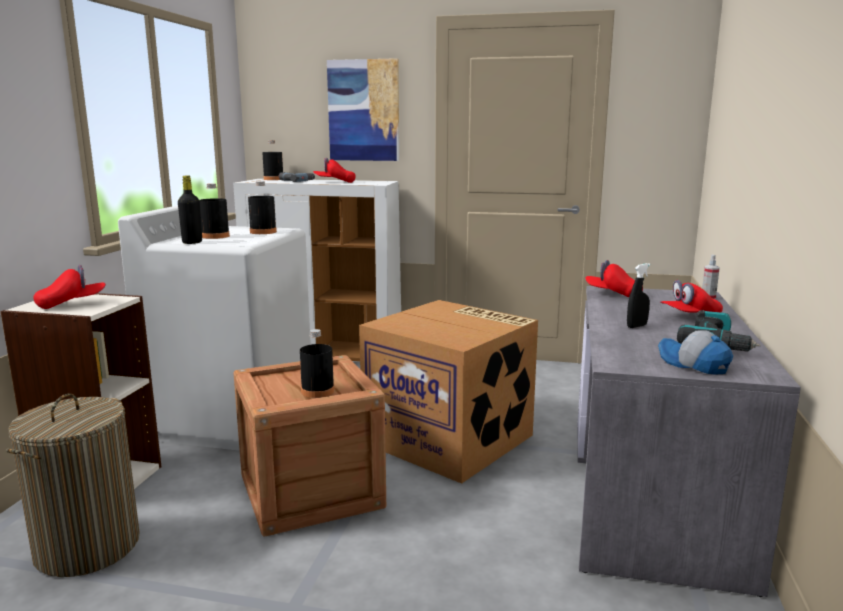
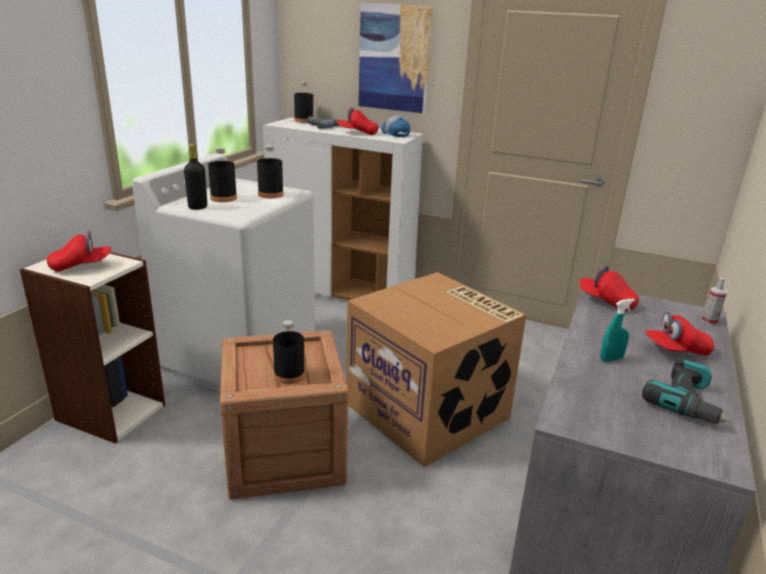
camera: 10 degrees right, 10 degrees up
(88, 546) = (84, 484): laundry basket -> none
(636, 326) = (611, 359): black spray bottle -> turquoise spray bottle
(693, 364) = (647, 433): cap -> cap (394, 133)

